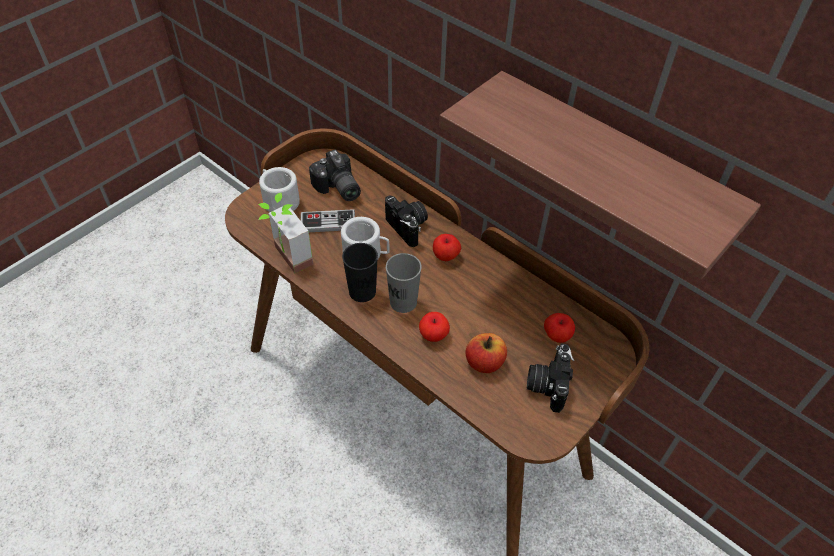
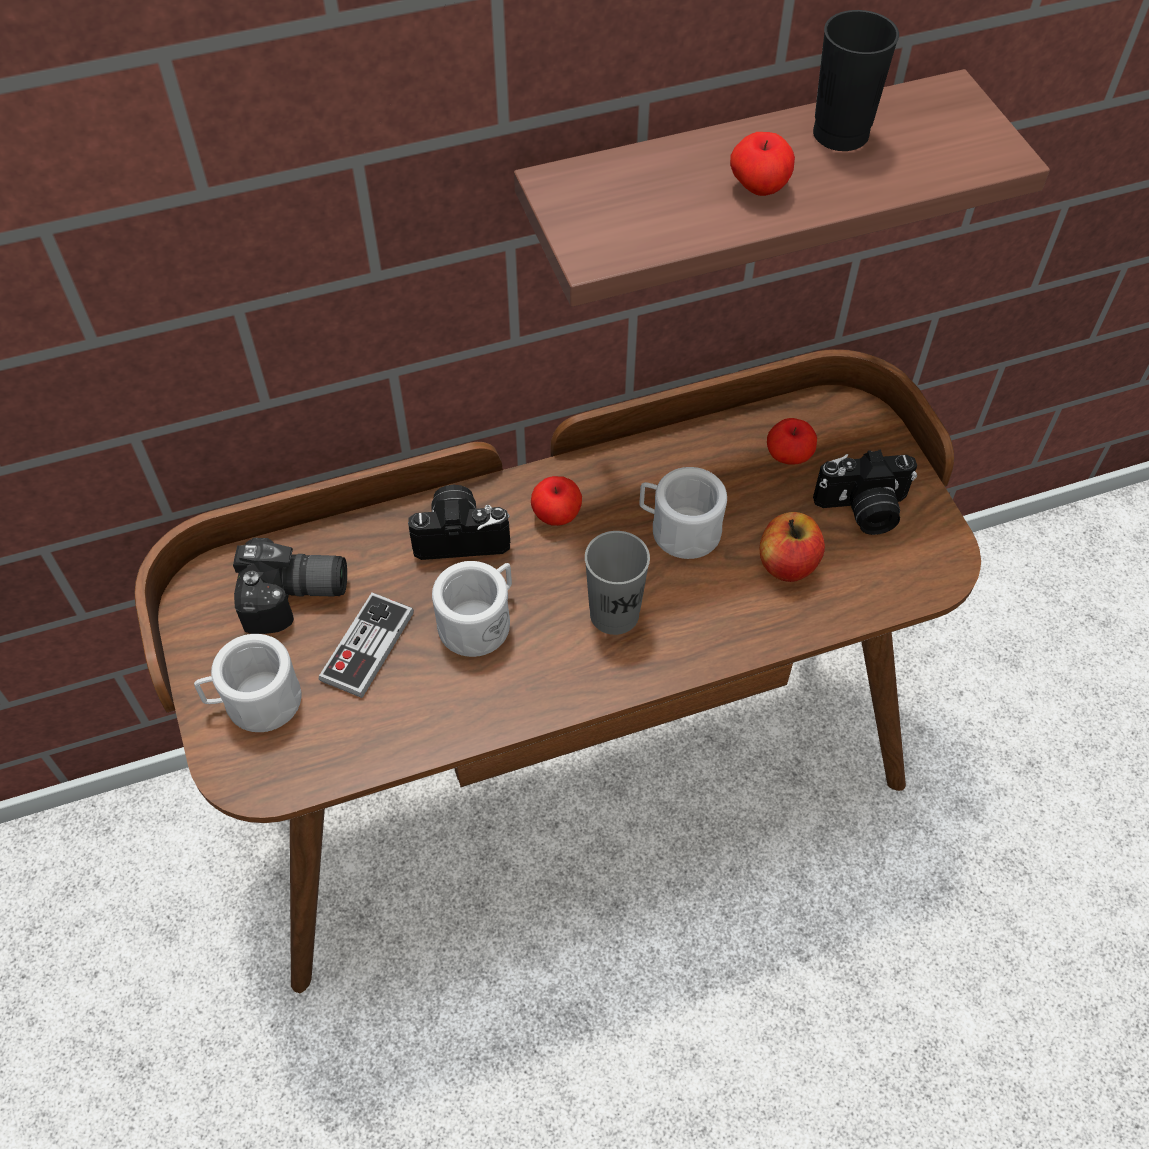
camera: 60 degrees left, 5 degrees up
(286, 259) = (410, 747): potted plant -> none
(362, 291) = (557, 661): black cup -> black cup (840, 134)
(433, 335) = (702, 603): apple -> apple (759, 187)
(472, 307) = (678, 529): none -> white mug
(547, 384) = (863, 510): camera -> camera turned 45 degrees counterclockwise

